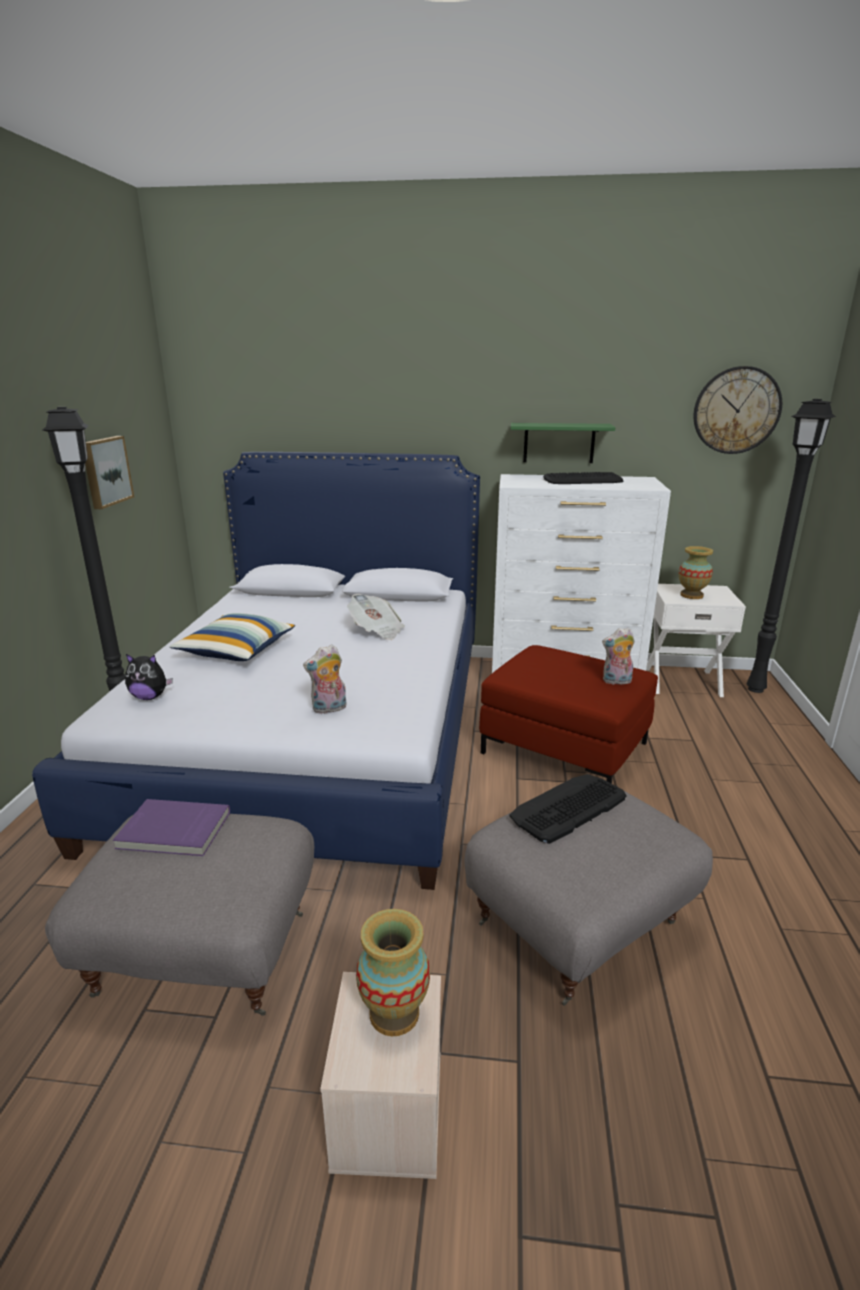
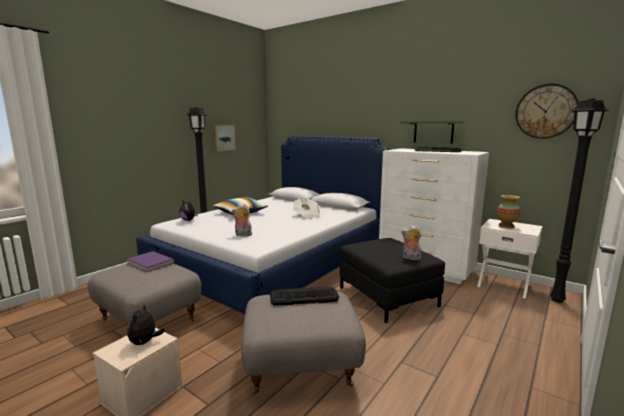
camera: 30 degrees right, 10 degrees down
(394, 1013) = (145, 342): vase -> plush toy
(565, 748) = (388, 297): red ottoman -> black ottoman

